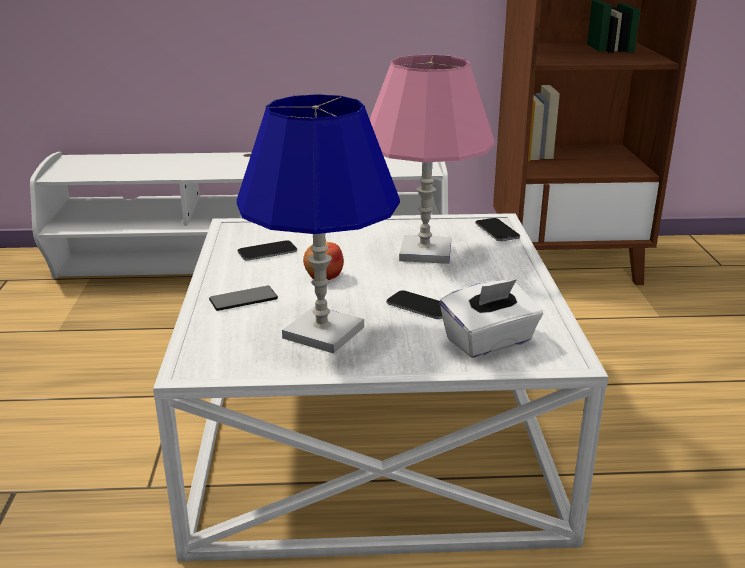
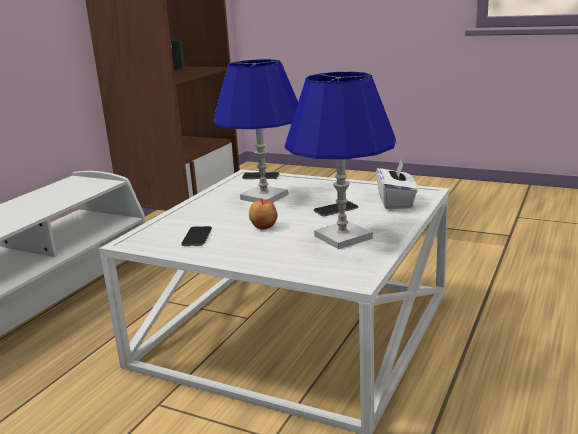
camera: 60 degrees left, 5 degrees down
(243, 299) = (267, 253): phone -> none
(424, 252) = (264, 197): pink table lamp -> blue table lamp

